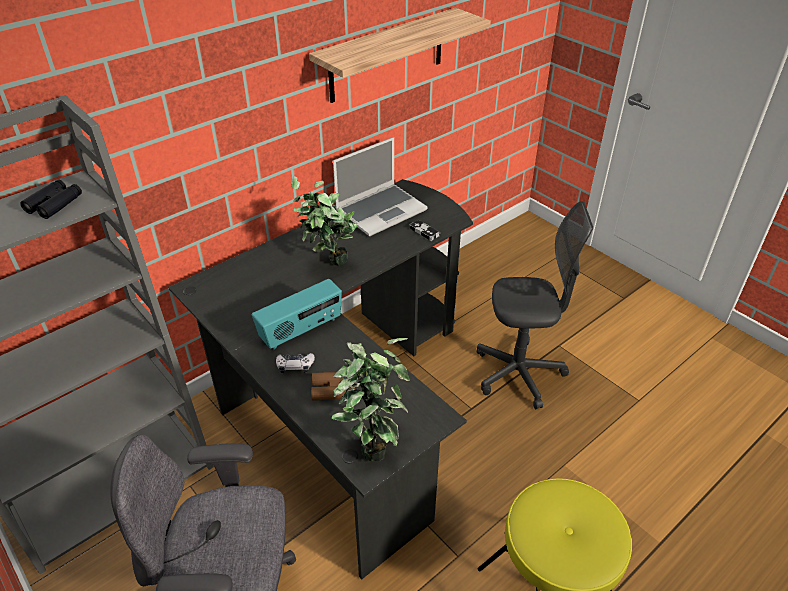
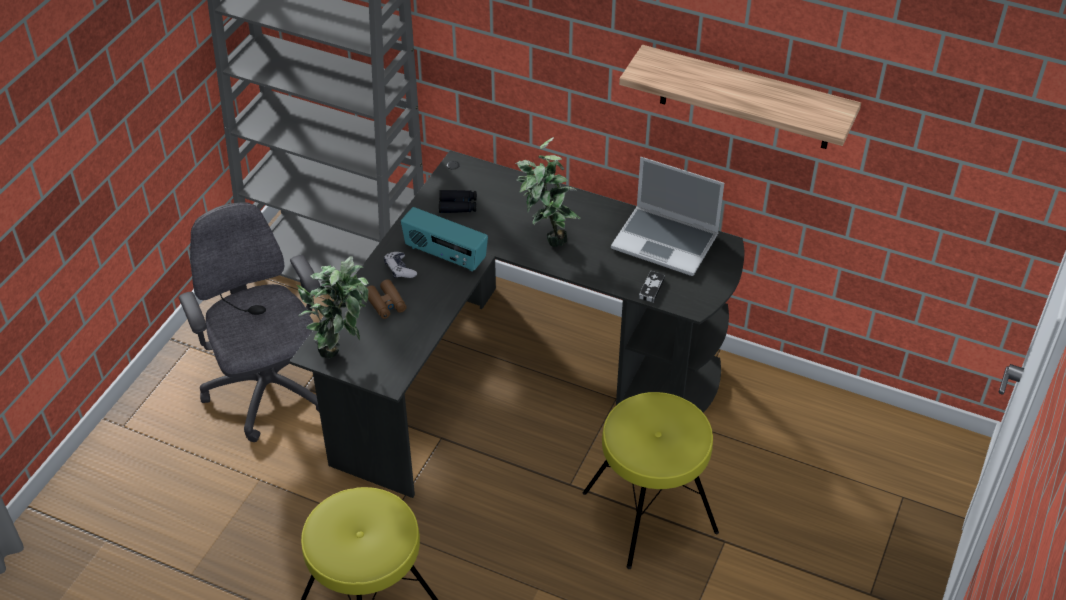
camera: 65 degrees right, 5 degrees up
(54, 204) = (352, 27): black binoculars -> black binoculars (458, 205)
(518, 373) = (649, 513): grey office chair -> yellow stool

